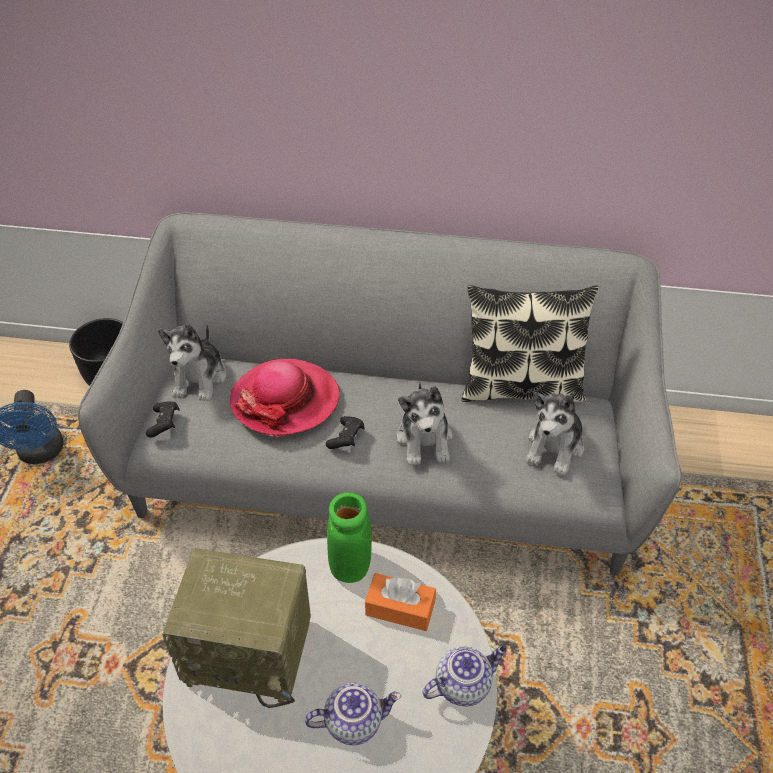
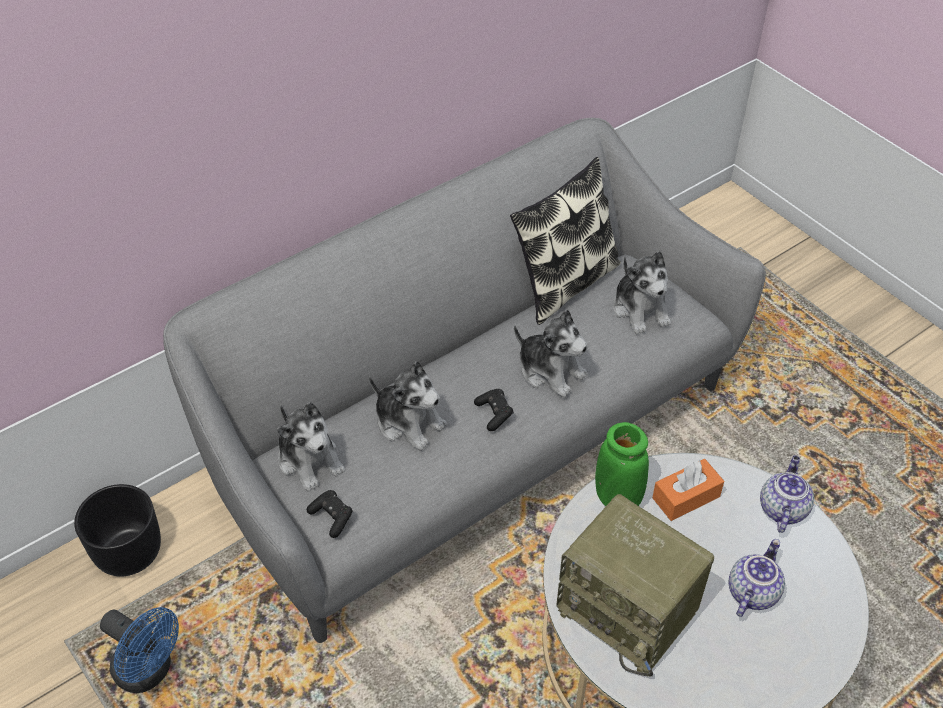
camera: 45 degrees left, 0 degrees up
(251, 650) = (629, 612): radio -> radio turned 75 degrees clockwise
(285, 400) = (409, 422): hat -> plush toy

